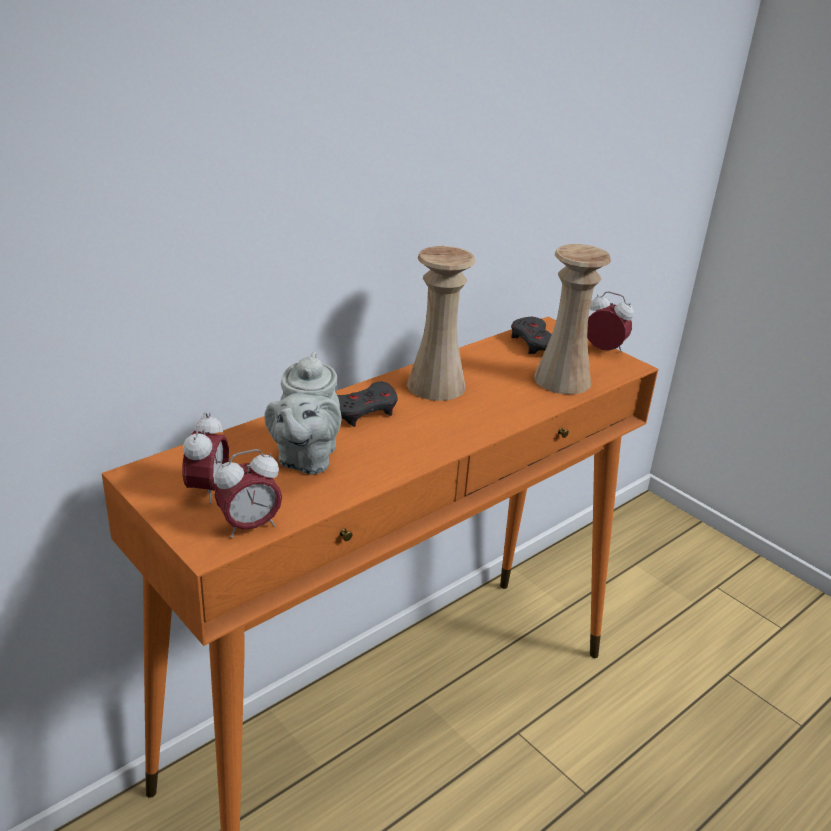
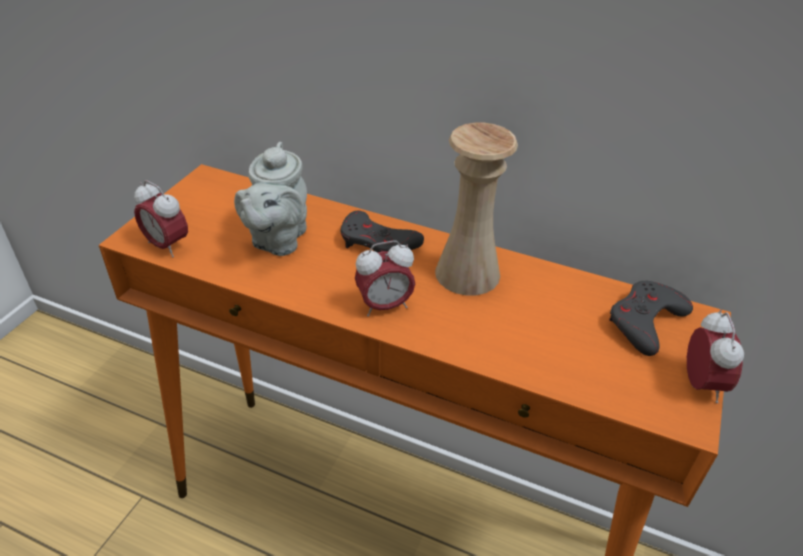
camera: 65 degrees right, 10 degrees up
(208, 490) = (204, 211): alarm clock -> alarm clock (384, 306)
(305, 458) = (277, 240): grey teapot -> grey teapot turned 60 degrees counterclockwise
(562, 380) = (578, 363): beige vase -> none

